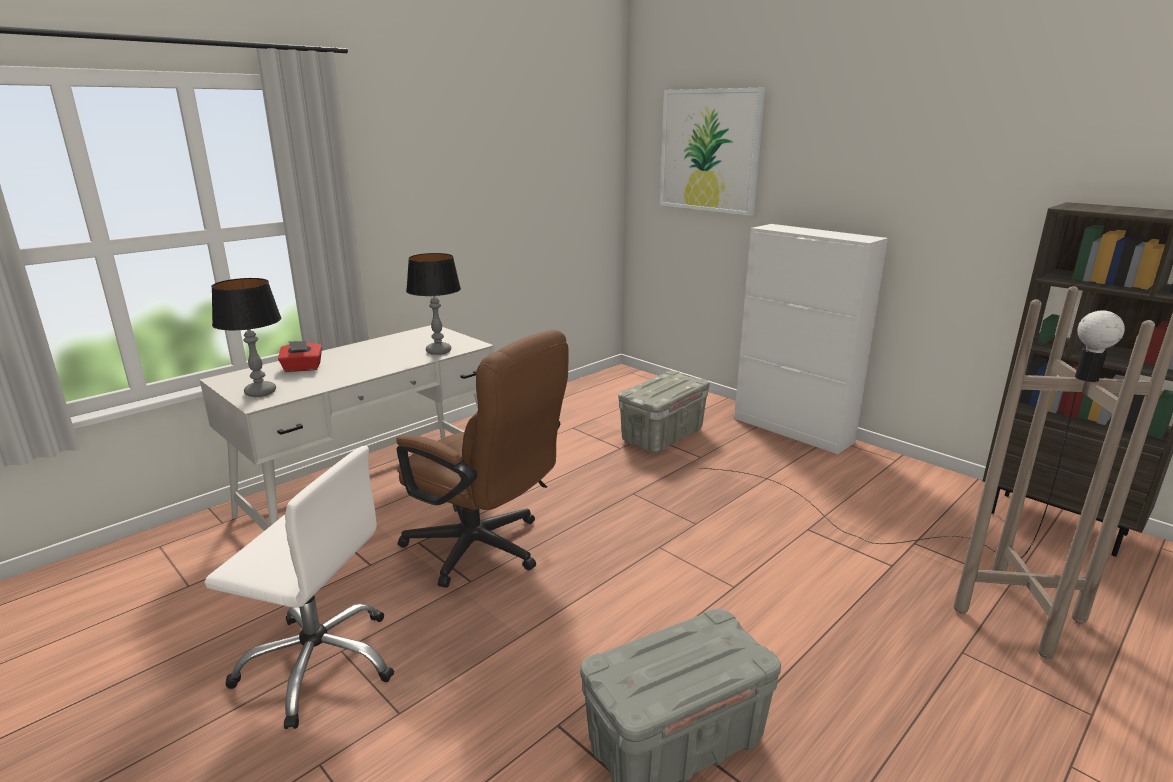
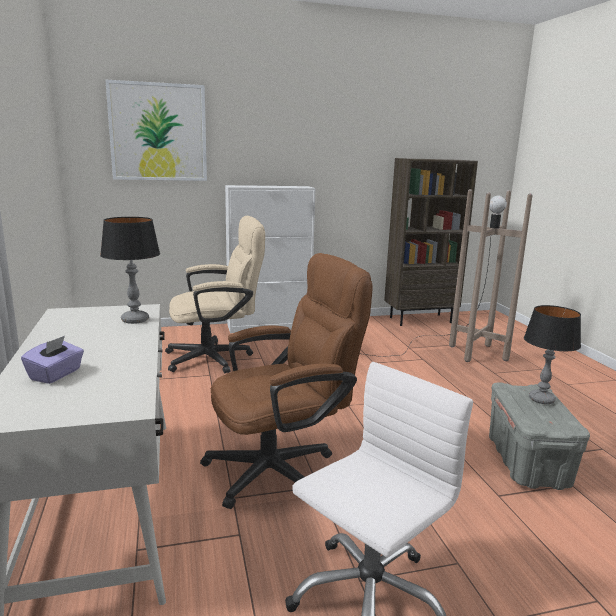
camera: 60 degrees left, 5 degrees down
(260, 392) = (96, 403): table lamp -> table lamp (542, 399)
(302, 368) = (56, 375): red tissue box -> purple tissue box
(662, 436) = (217, 358): grey storage box -> beige office chair

